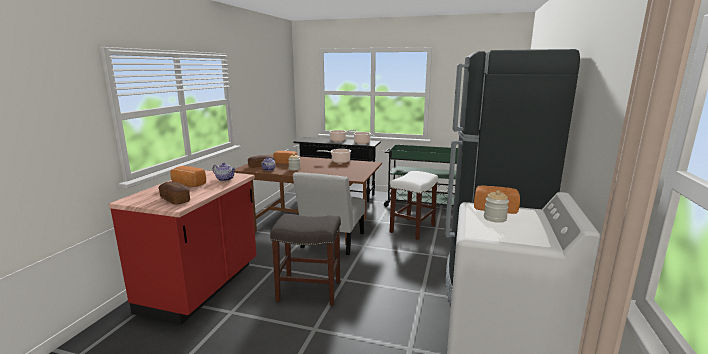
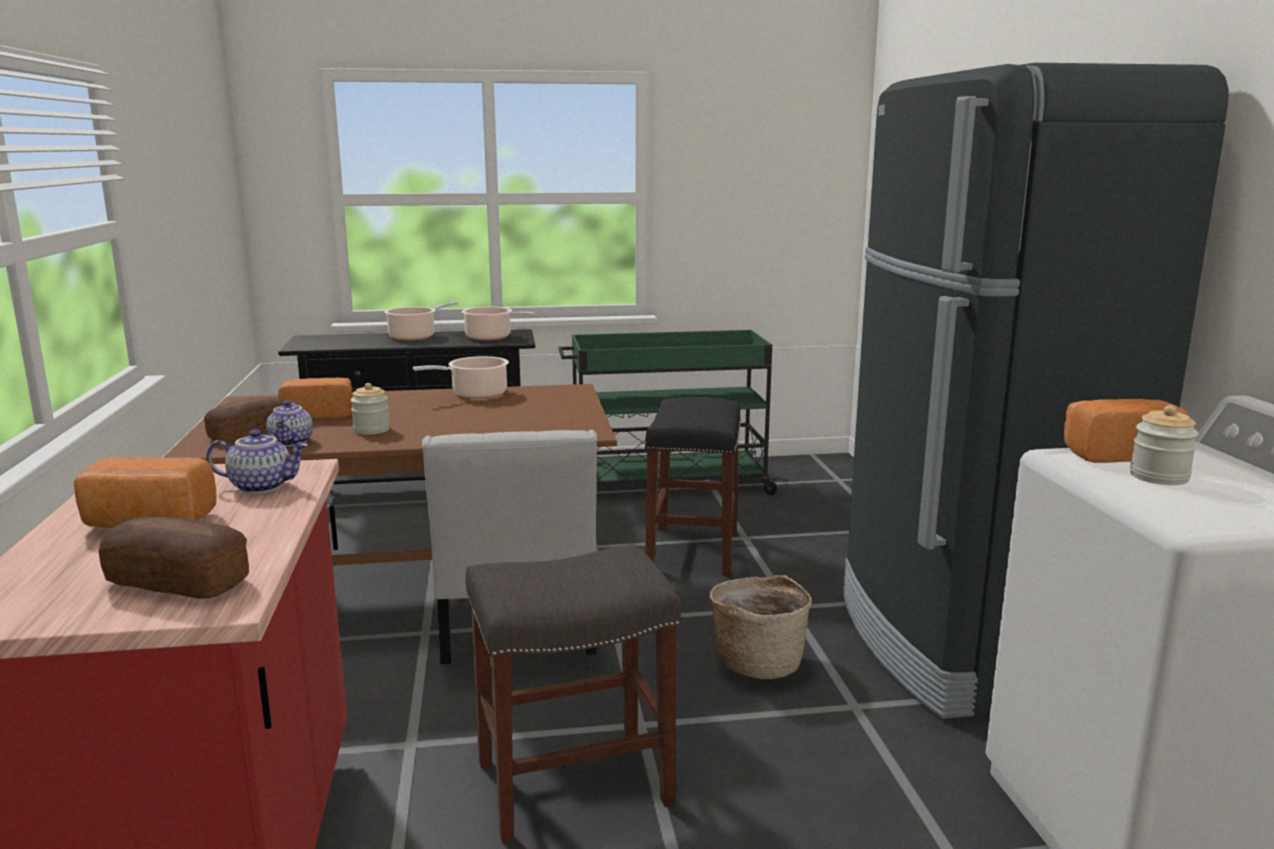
camera: 25 degrees left, 0 degrees up
(401, 270) = (758, 662): none -> basket
(412, 228) = (692, 550): white stool -> black stool

